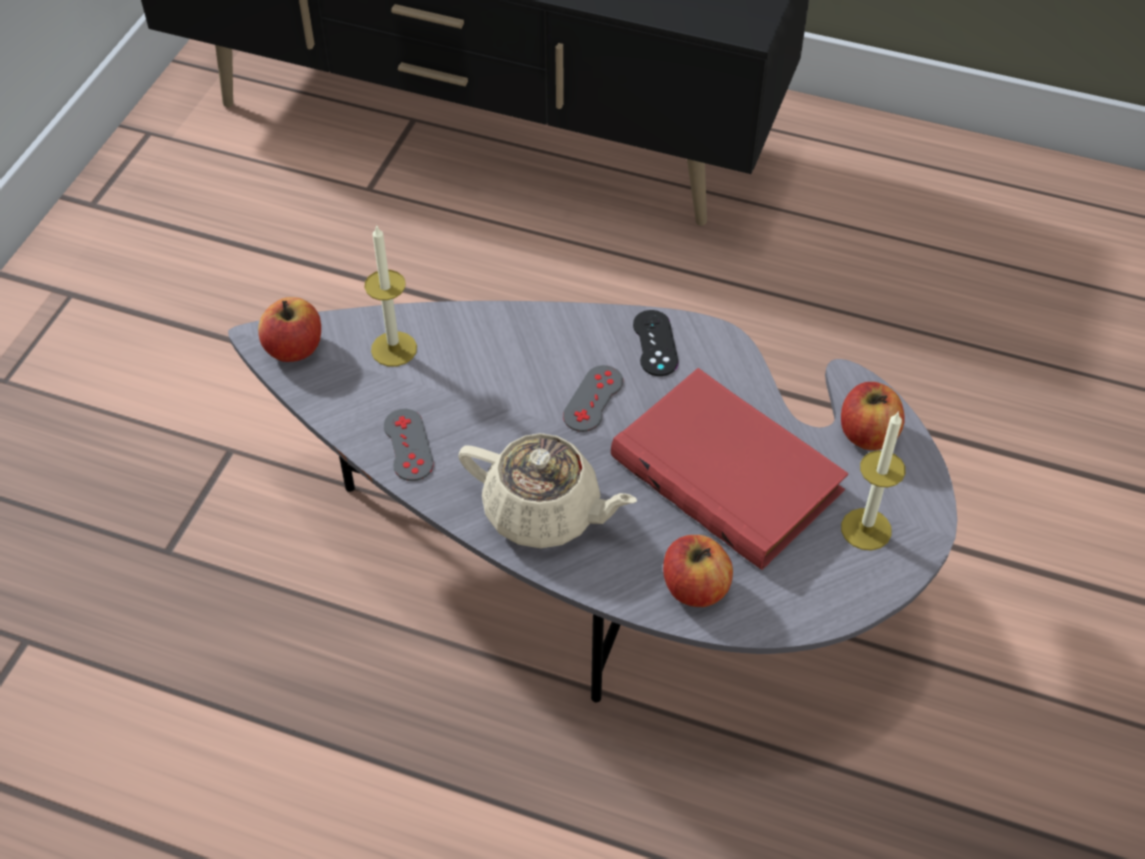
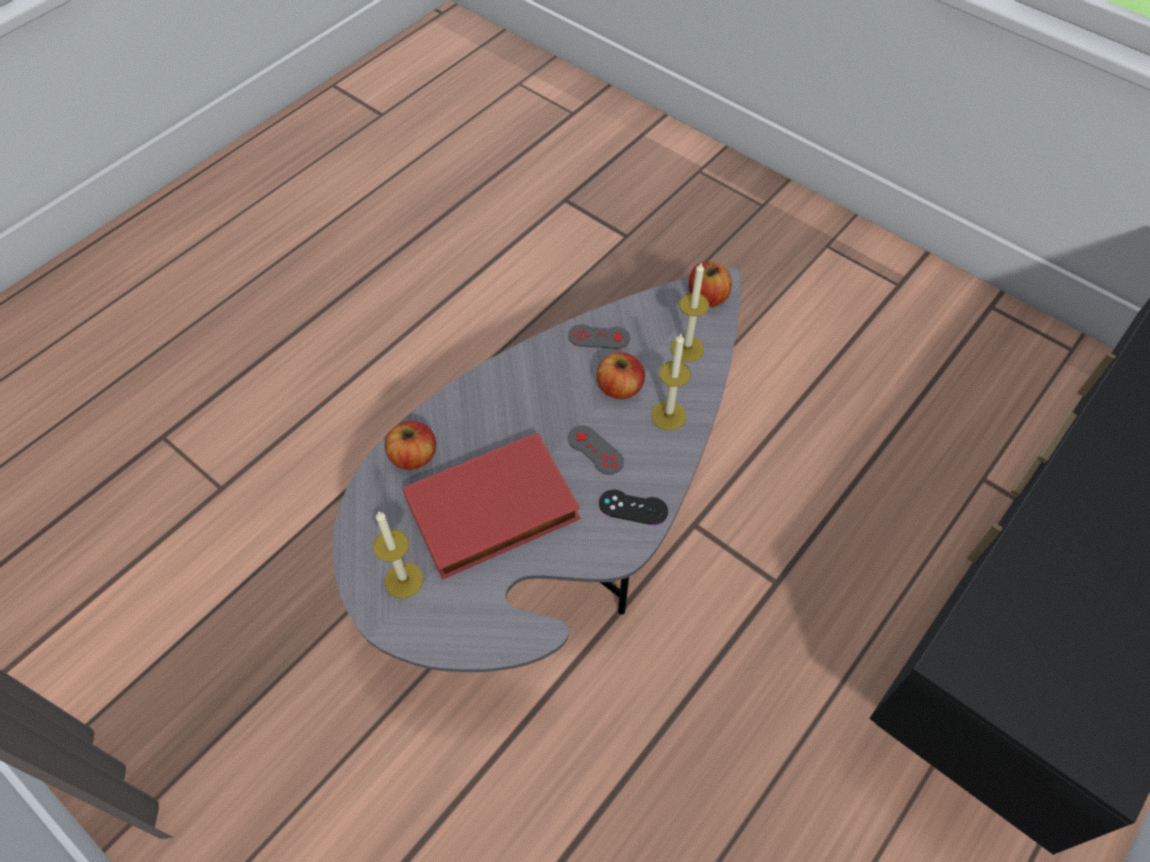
camera: 110 degrees right, 5 degrees up
(509, 342) = (668, 415): none -> candle
(544, 512) = (512, 393): beige teapot -> none
(867, 434) = (485, 621): apple -> apple (619, 387)

